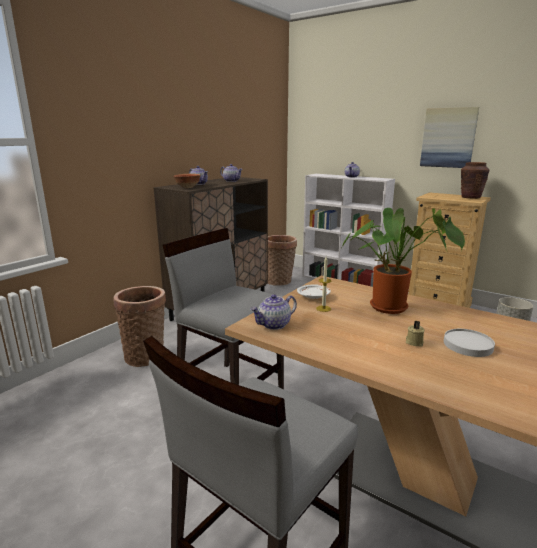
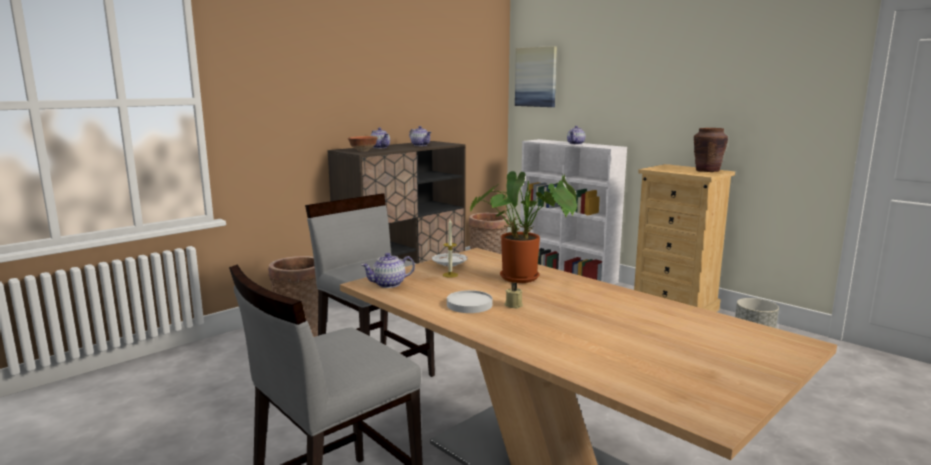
camera: 10 degrees right, 5 degrees down
(448, 138) = (685, 98): picture -> picture (536, 77)
(468, 345) = (566, 310): white plate -> white plate (469, 304)

